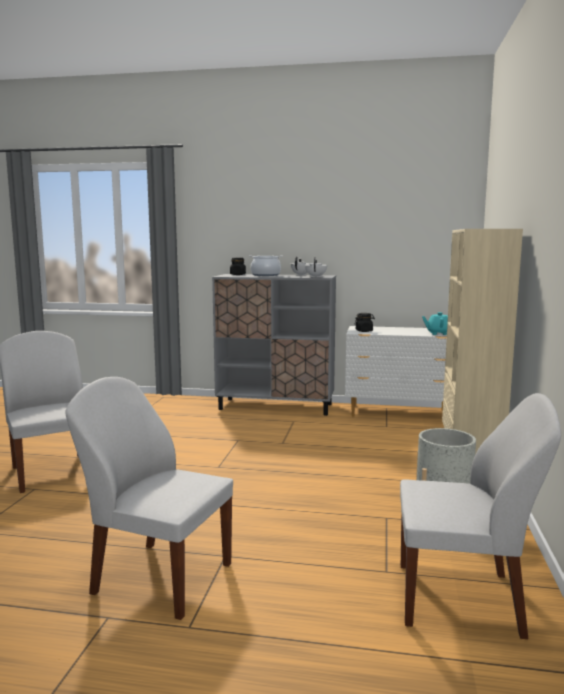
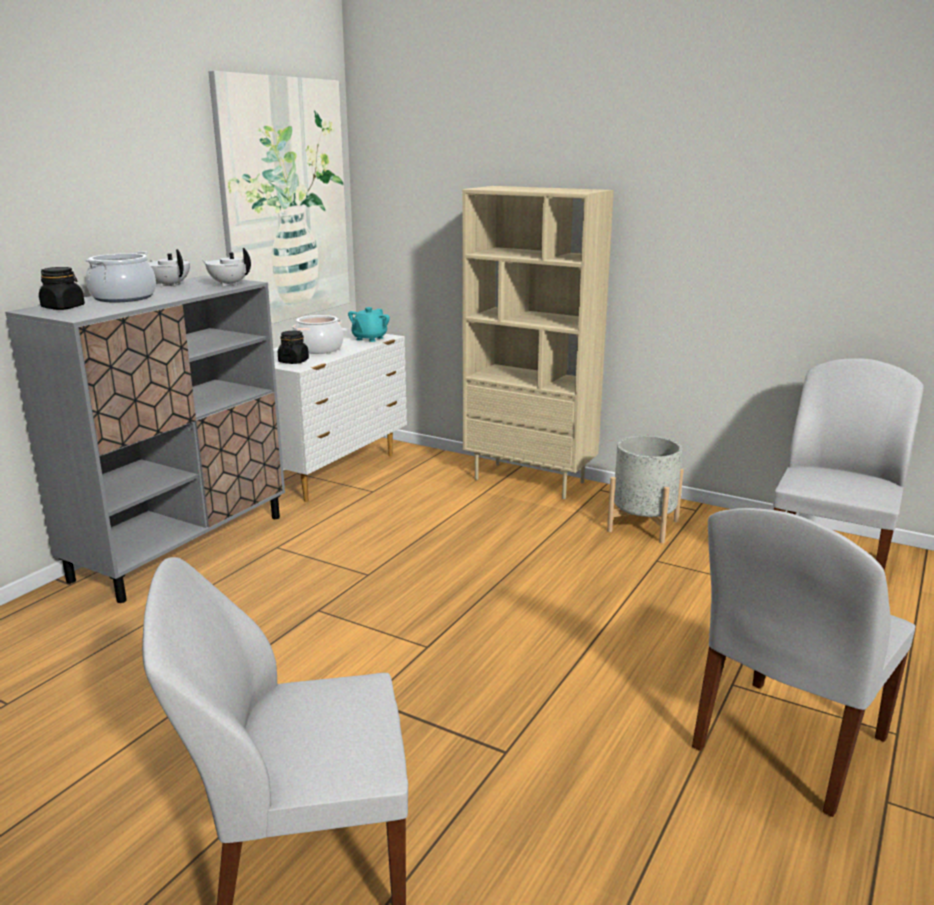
camera: 70 degrees left, 10 degrees up
(396, 331) = (318, 349): none -> cooking pot
(412, 241) = (285, 201): none -> picture

